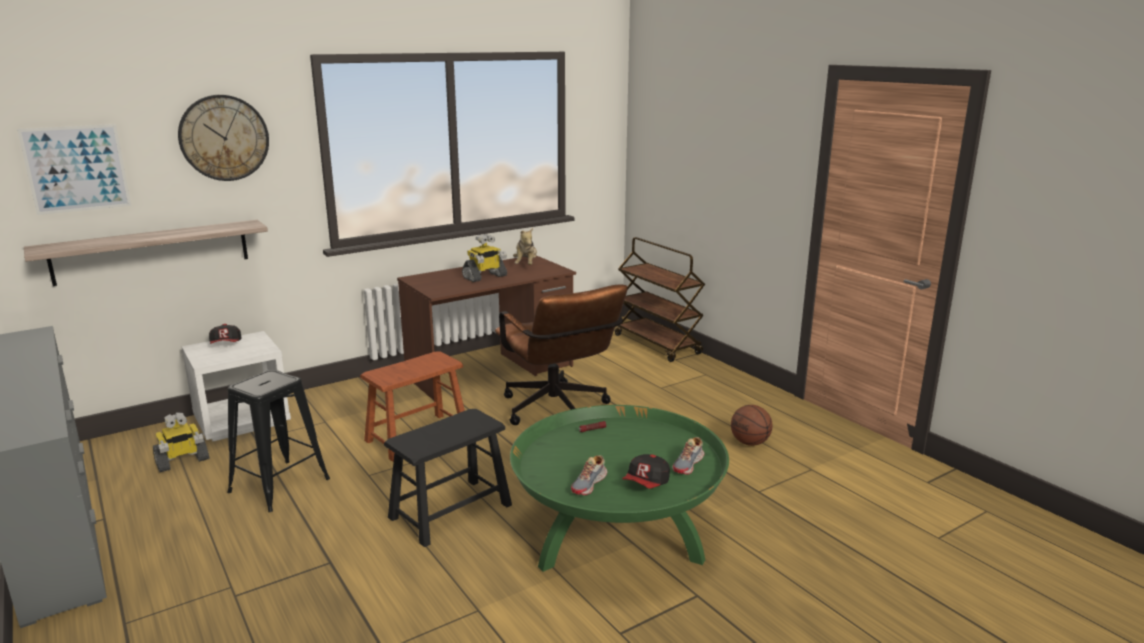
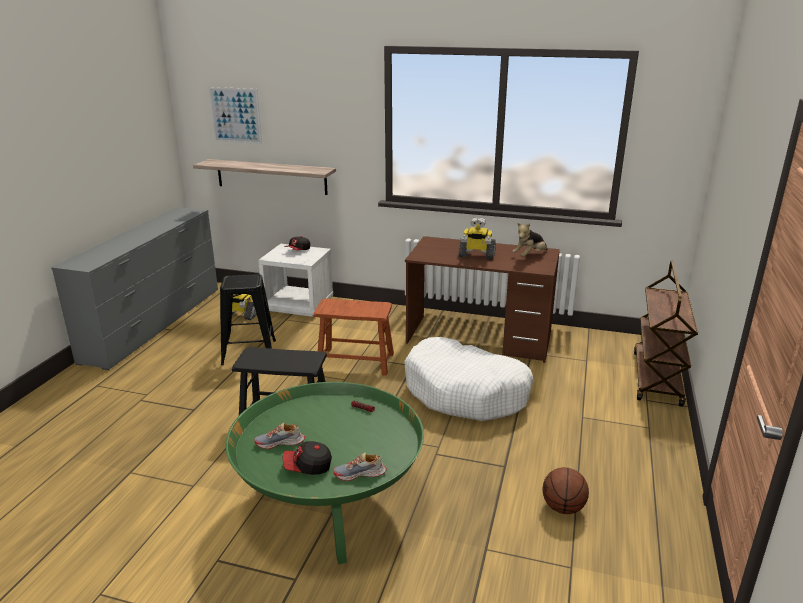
camera: 50 degrees right, 5 degrees up
(224, 138) = (319, 105): wall clock -> none
(558, 412) = (466, 392): brown office chair -> white dog bed

